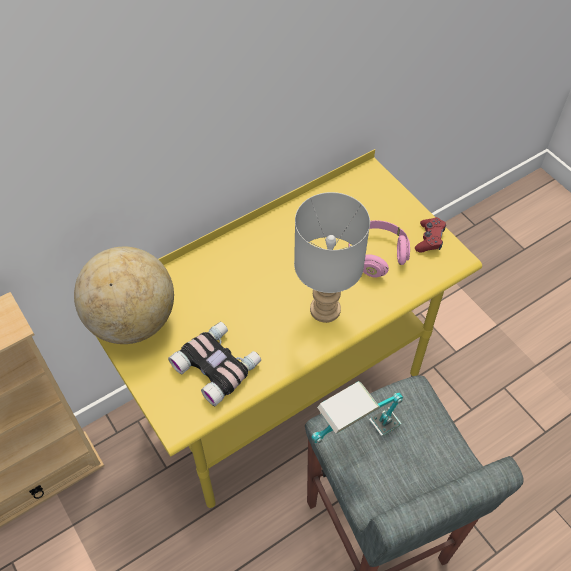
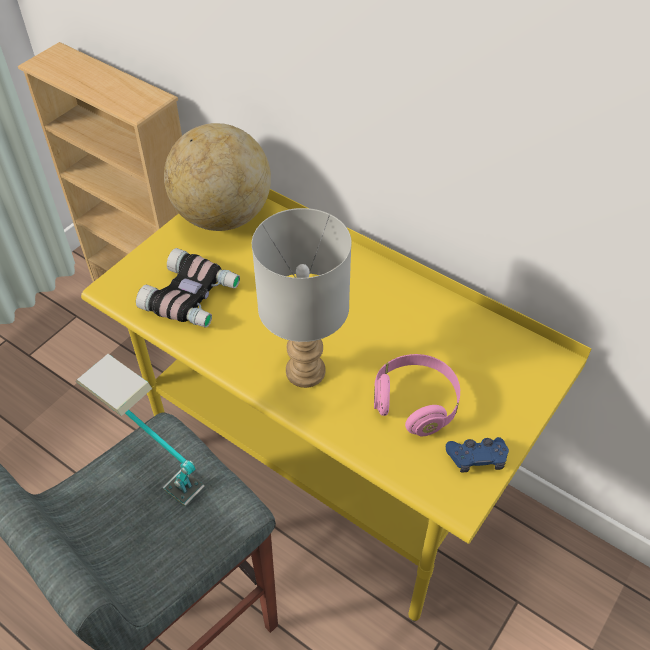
camera: 70 degrees right, 5 degrees down
(429, 239) = (477, 458): red game controller -> blue game controller

